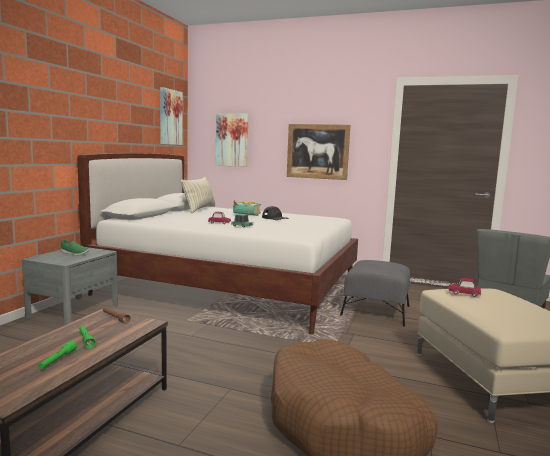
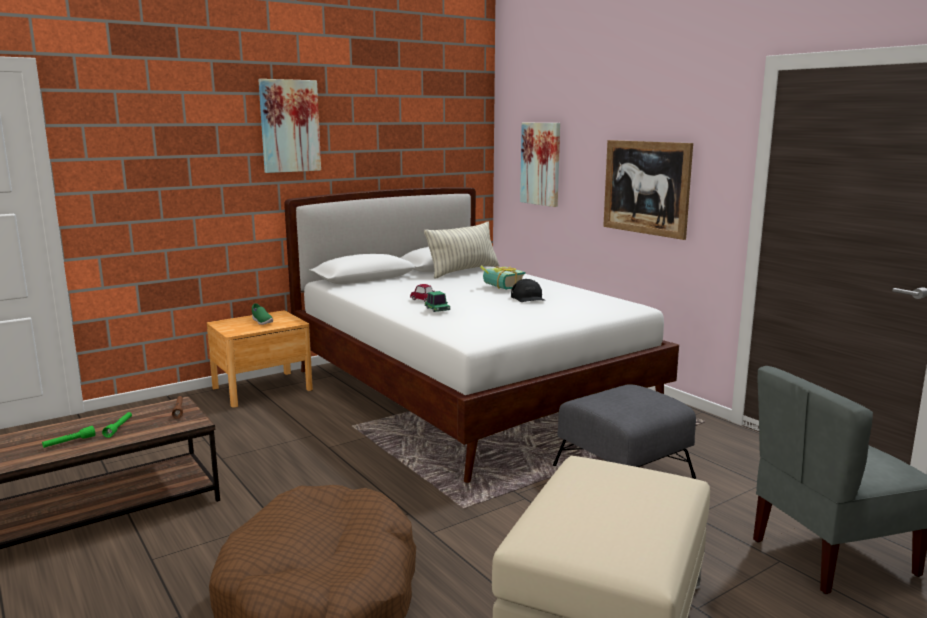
camera: 35 degrees right, 5 degrees up
(73, 311) = (262, 389): grey nightstand -> brown nightstand
(170, 117) = (455, 132): picture -> picture (289, 126)
(464, 293) = (596, 475): toy car -> none

